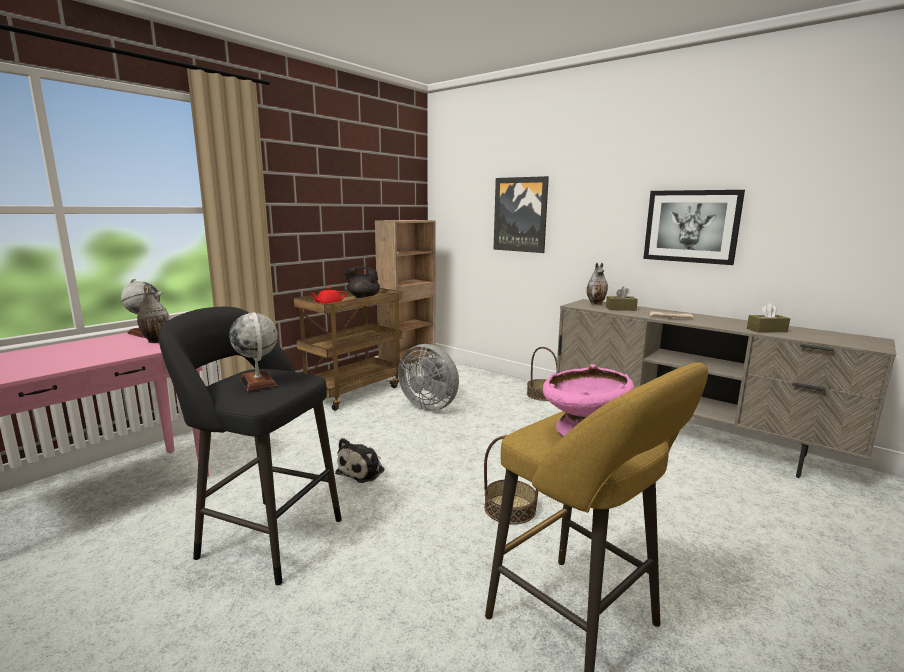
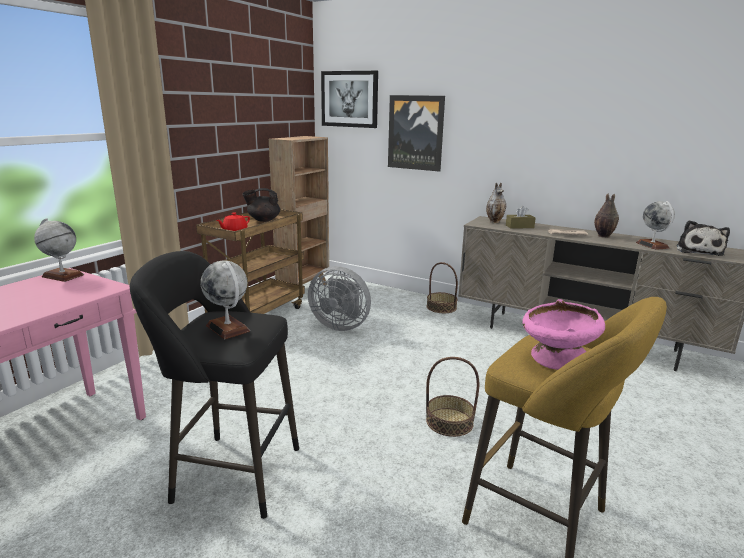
camera: 10 degrees left, 5 degrees up
(155, 341) = (82, 285): vase -> vase (603, 236)
(362, 471) = (300, 398): plush toy -> plush toy (698, 251)
(691, 226) = (583, 149): picture -> picture (349, 99)
(766, 330) = (652, 245): brown tissue box -> globe

